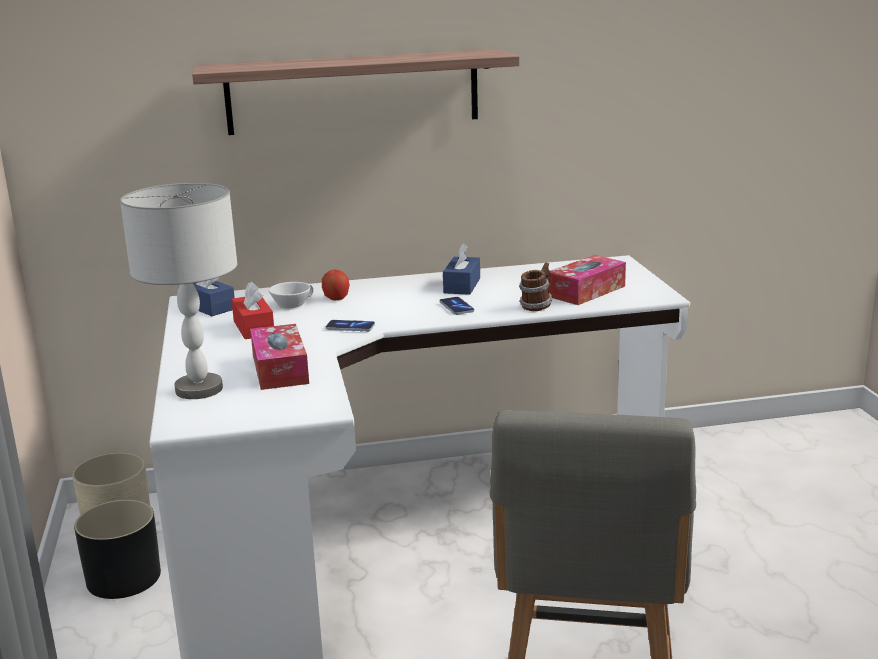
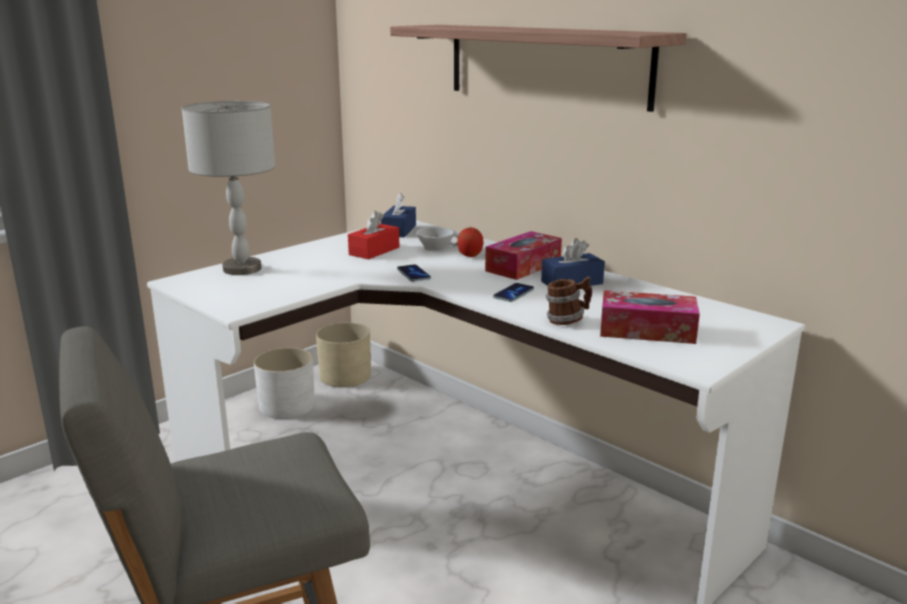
camera: 55 degrees right, 0 degrees up
(124, 577) = (287, 406): black planter -> white planter
(280, 369) = (301, 278): tissue box -> tissue box (523, 266)

